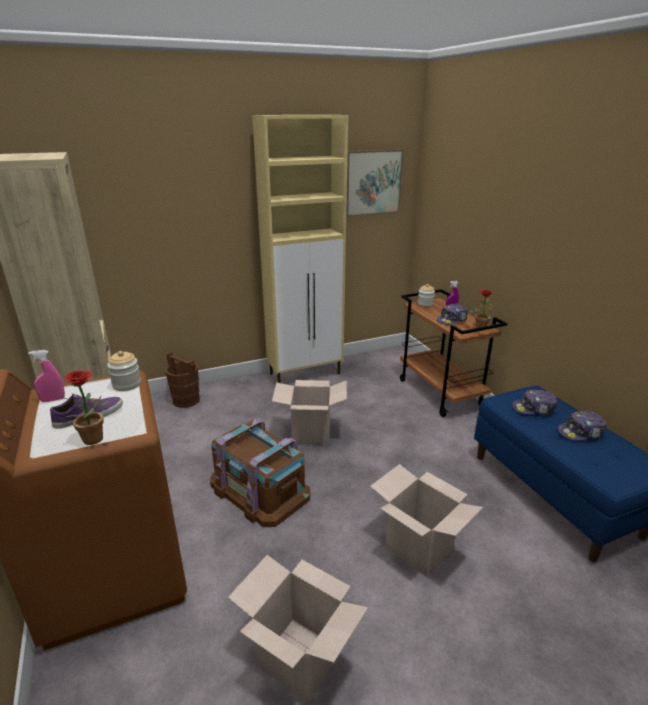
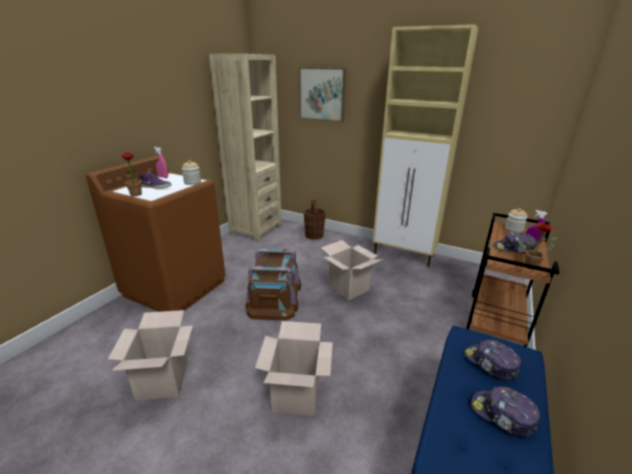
camera: 50 degrees right, 0 degrees up
(372, 182) = (516, 98): picture -> picture (322, 94)

